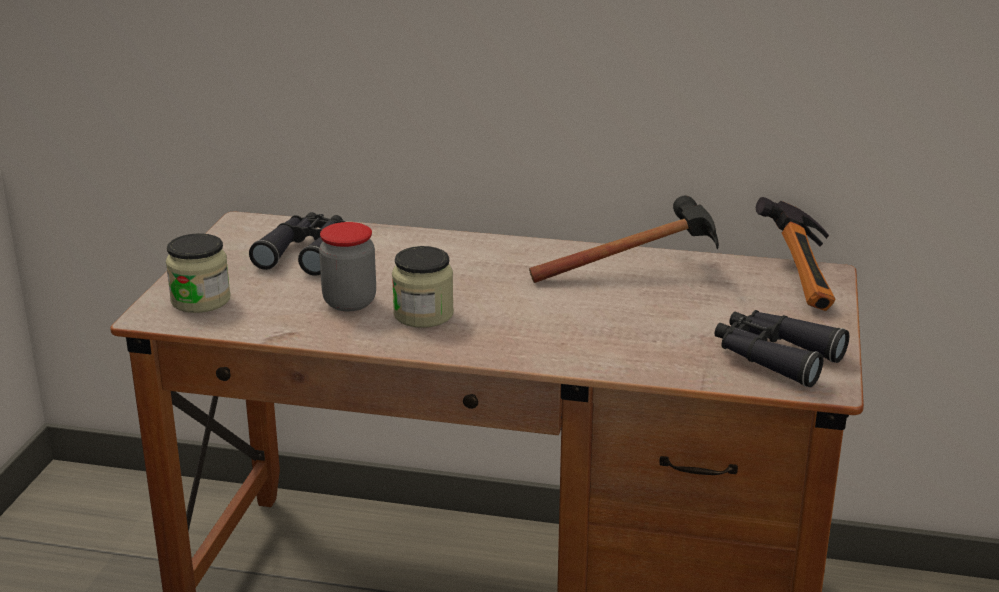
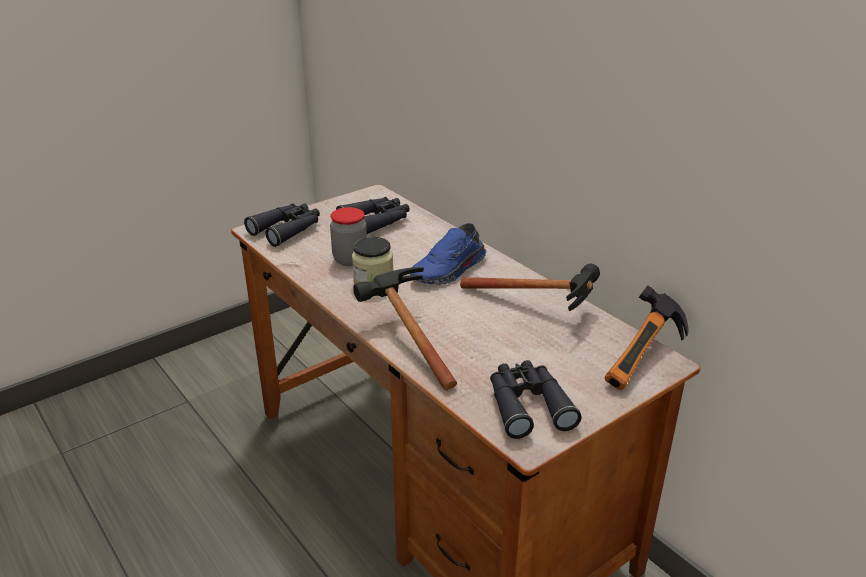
camera: 40 degrees right, 5 degrees up
(200, 300) = (287, 230): jar -> black binoculars
(489, 271) = (450, 270): none -> blue shoe
(558, 353) = (404, 339): none -> hammer

